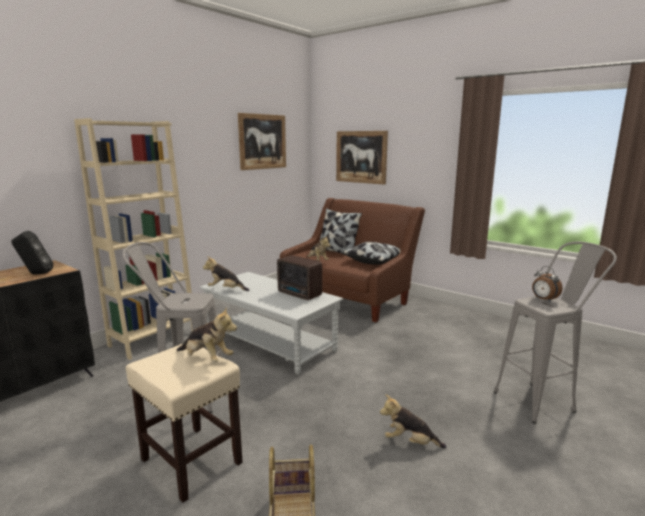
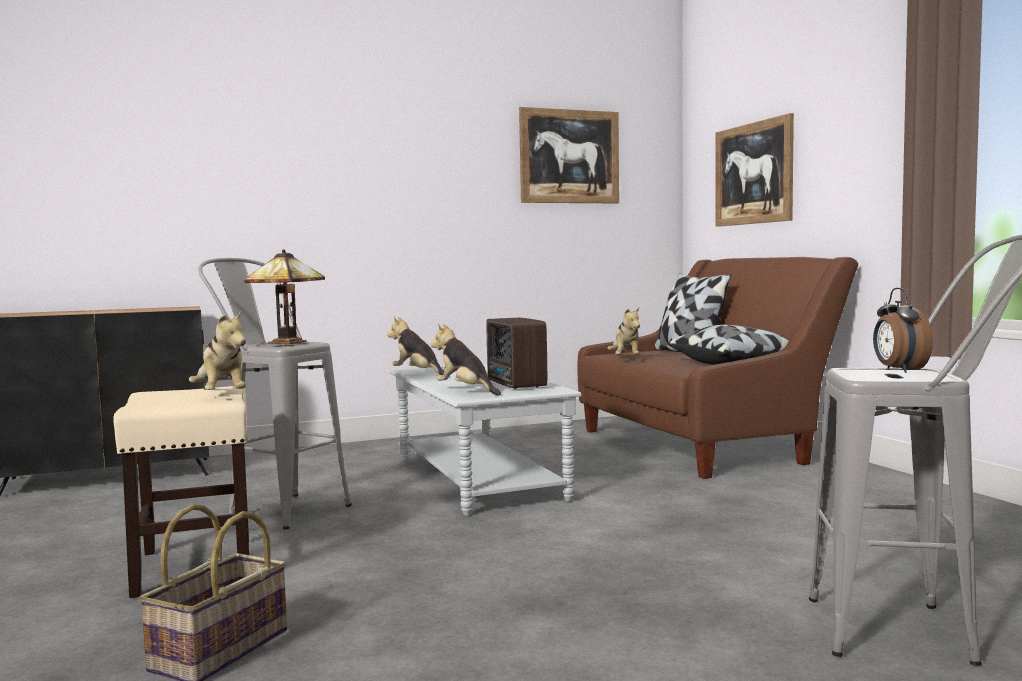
camera: 30 degrees right, 10 degrees down
(35, 274) = (151, 310): black speaker -> none
(153, 339) = (325, 453): beige bookcase -> none
(186, 296) = (290, 342): none -> table lamp
(410, 442) = (527, 620): plush toy -> plush toy (465, 391)

